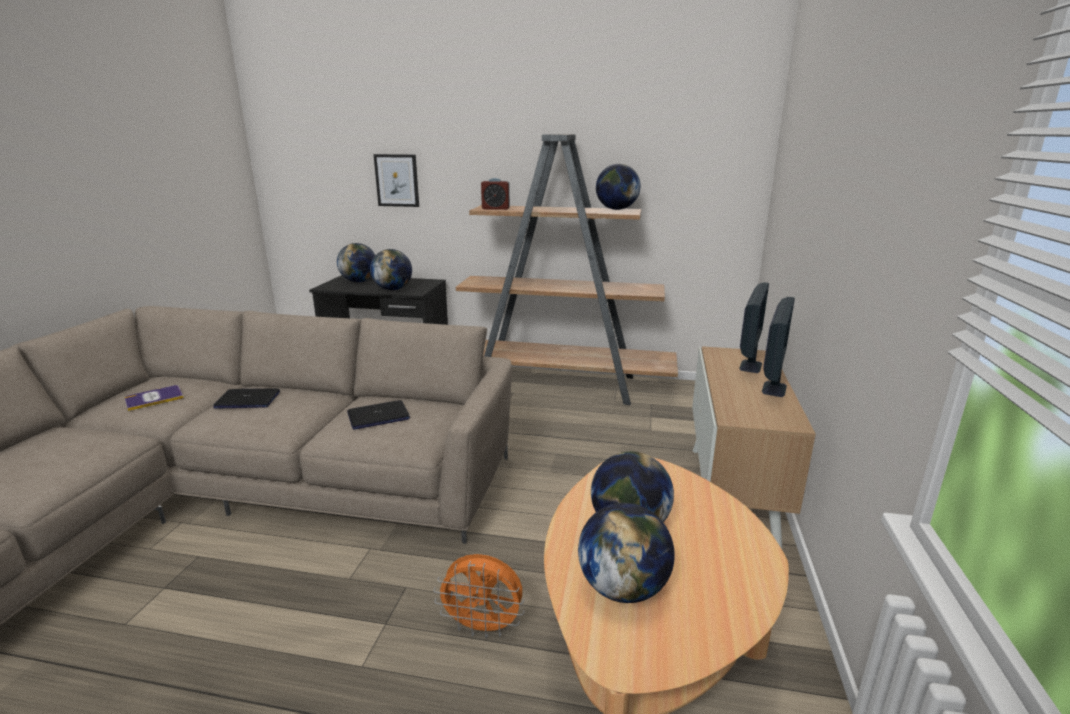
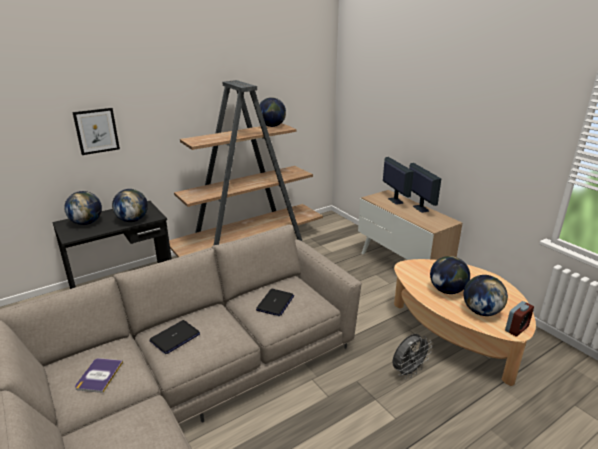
camera: 45 degrees left, 5 degrees up
(483, 627) = (408, 371): orange fan -> grey fan
(495, 208) = (203, 141): alarm clock -> alarm clock (516, 329)

